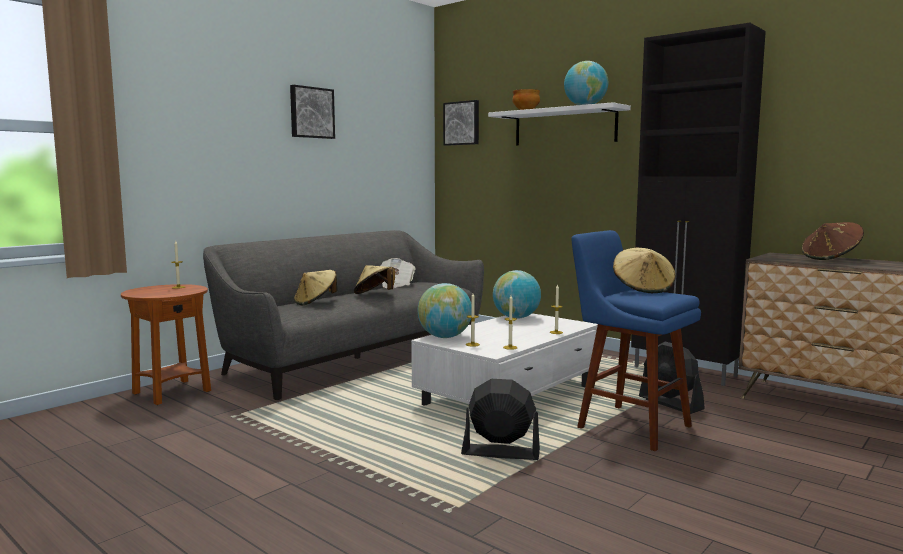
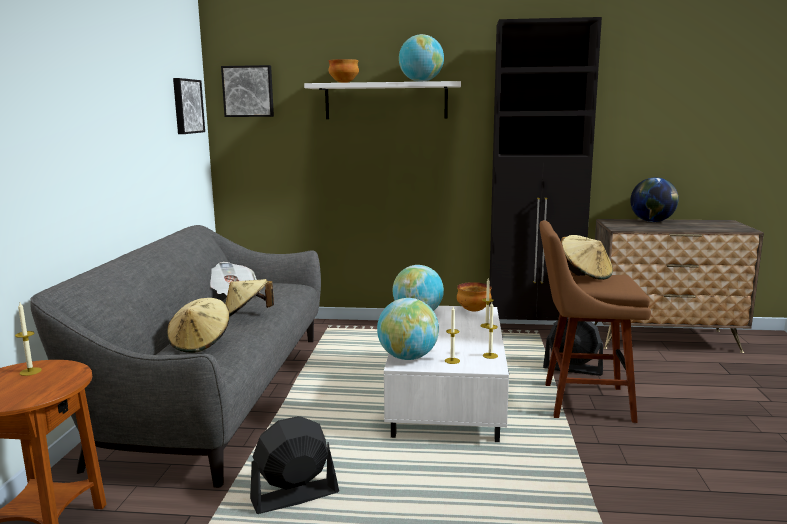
camera: 35 degrees left, 5 degrees up
(311, 112) = (108, 83): picture -> picture (186, 106)
(500, 453) = (543, 470): black fan -> black fan (294, 496)
(569, 323) = (473, 310): none -> bowl
(628, 425) = (582, 402): blue stool -> brown stool
(830, 258) = (652, 221): brown hat -> globe

